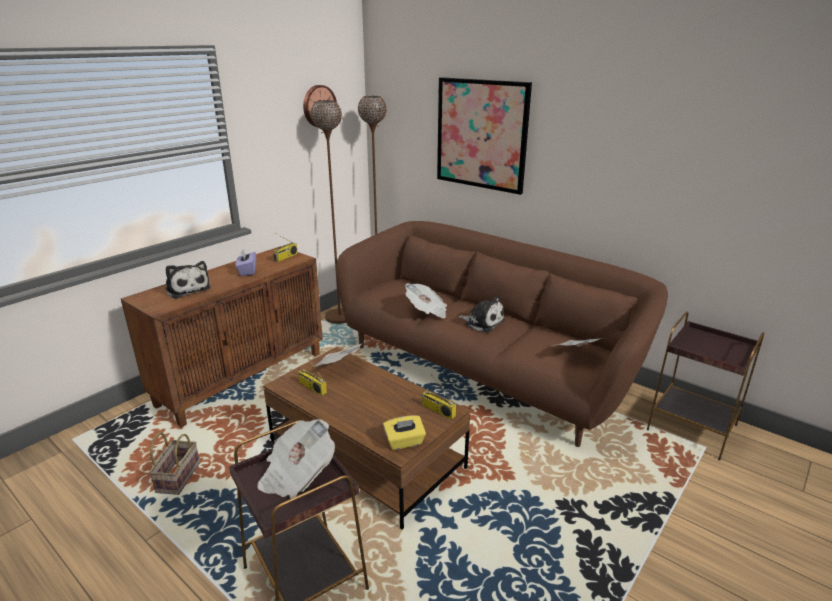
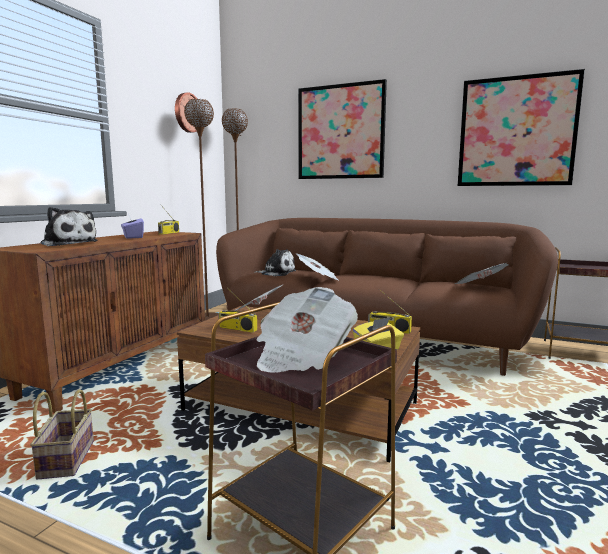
camera: 15 degrees left, 15 degrees down
(482, 322) = (376, 280): plush toy -> plush toy (277, 273)
(667, 169) = (516, 132): none -> picture

